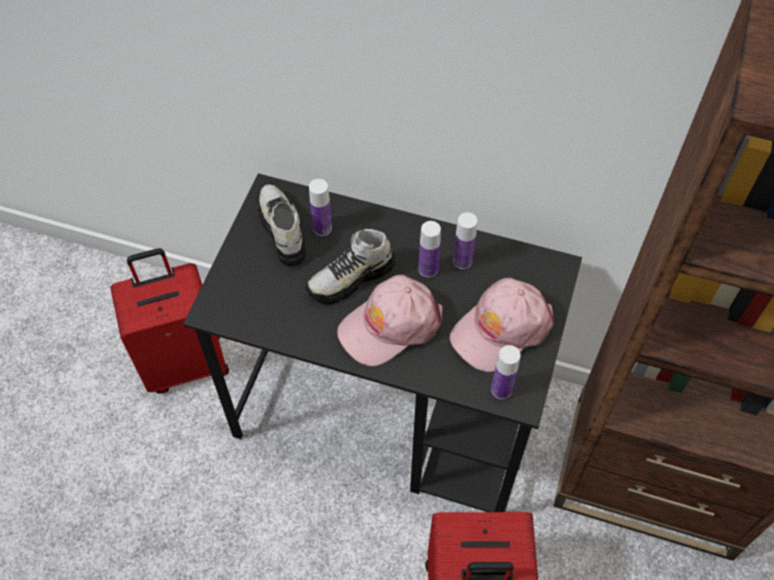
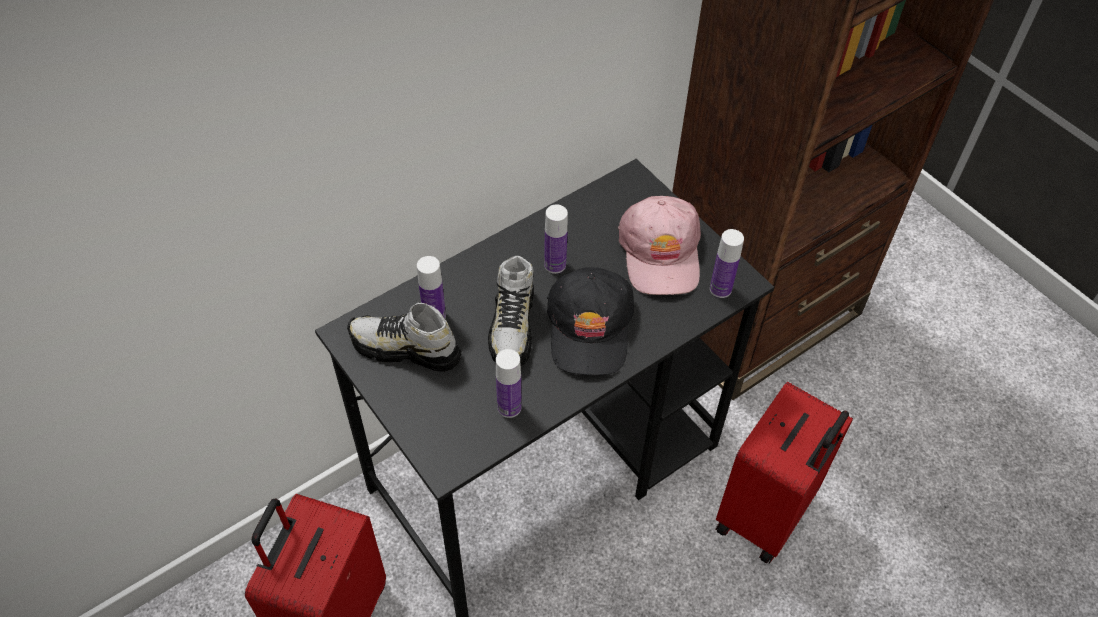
camera: 55 degrees left, 5 degrees down
(390, 325) = (589, 328): pink cap -> black cap
(462, 261) = (568, 236): bottle -> bottle (509, 407)

